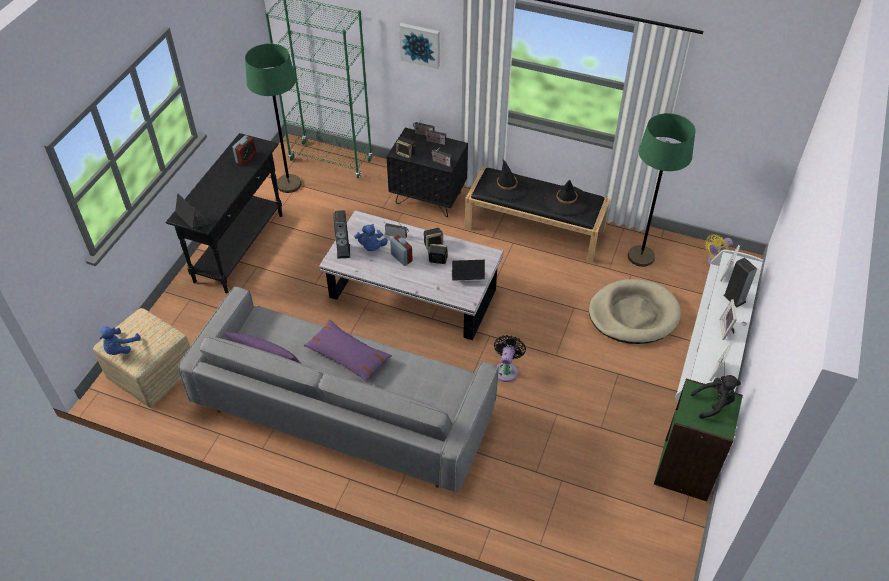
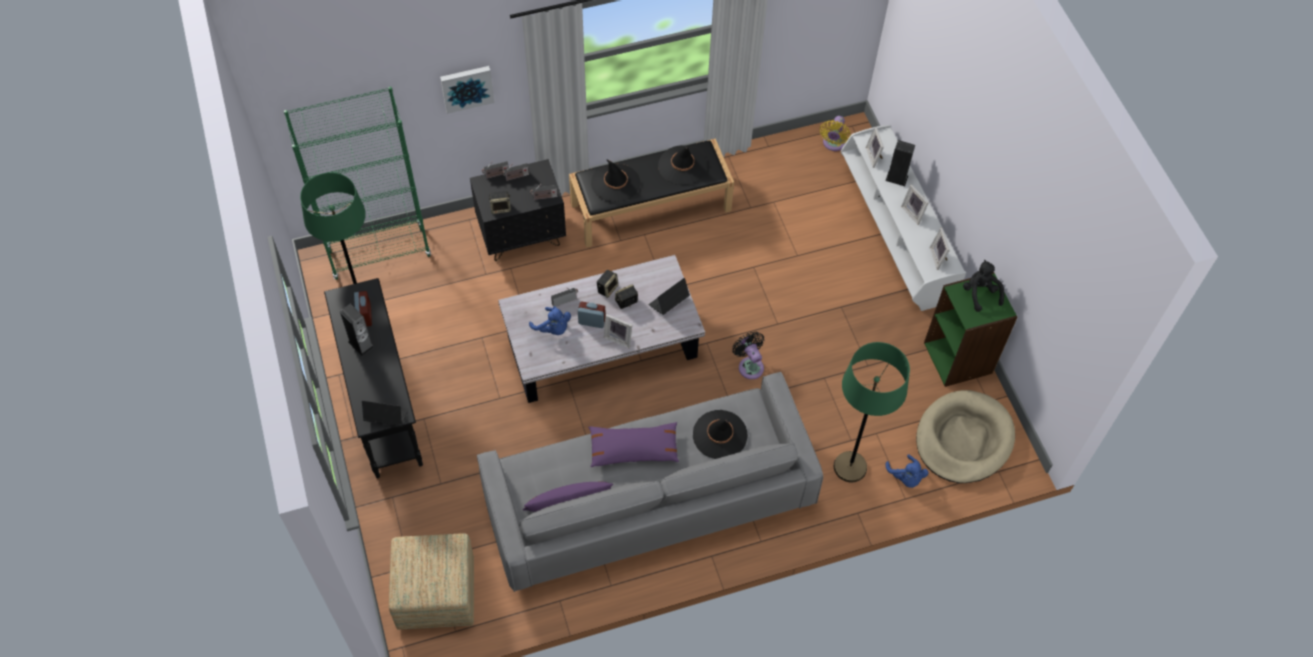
camera: 40 degrees left, 10 degrees up
(120, 349) = (422, 590): blue plush toy -> blue plush toy (906, 477)
(343, 251) = (531, 350): speaker -> speaker (361, 344)
(409, 279) = (619, 338): none -> picture frame
(417, 386) = (719, 435): none -> black hat
(633, 314) = (807, 241): beige dog bed -> beige dog bed (963, 439)
(641, 257) = (767, 177): green floor lamp -> green floor lamp (850, 467)
(714, 403) = (980, 293): black plush toy -> black plush toy turned 60 degrees counterclockwise

